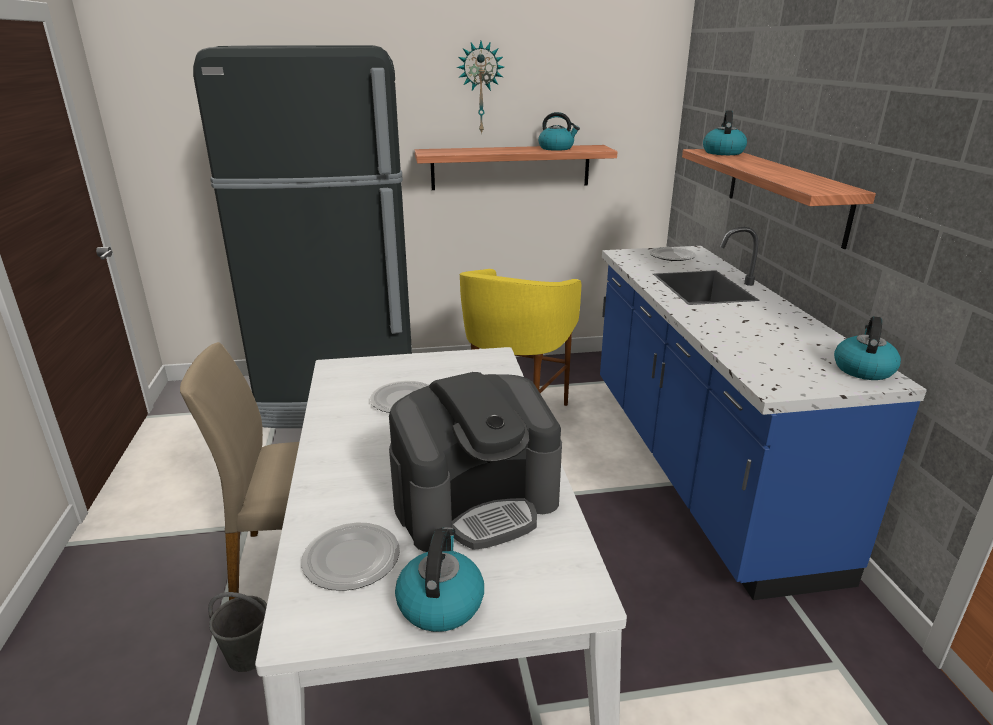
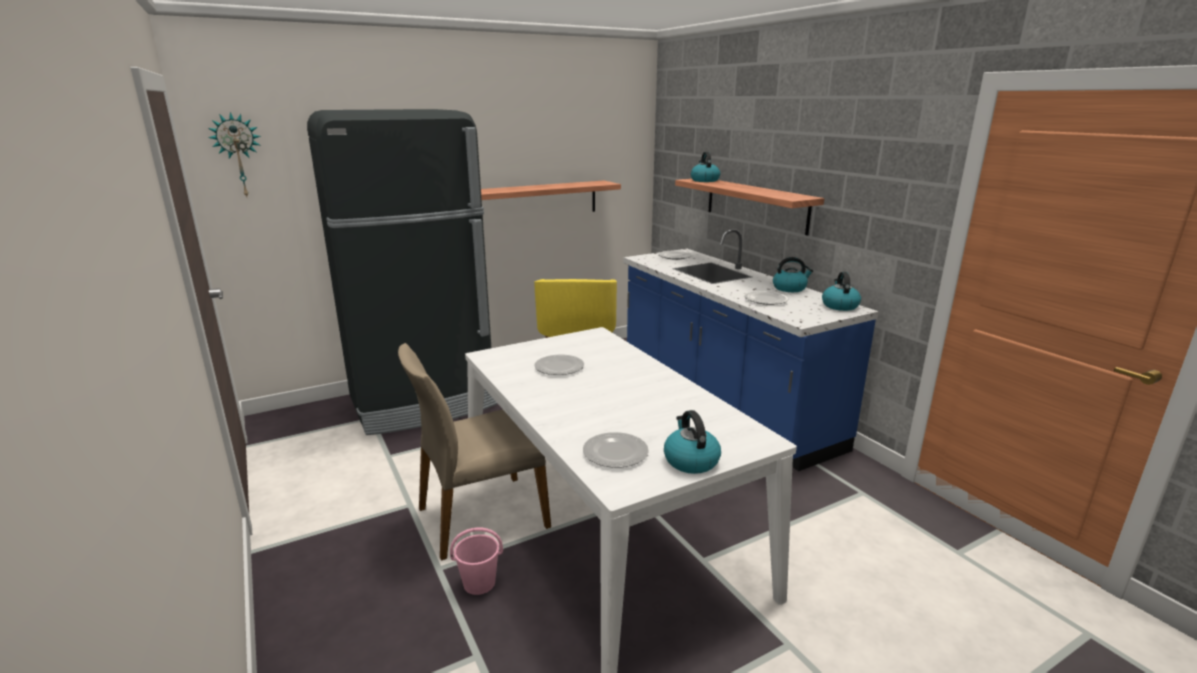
camera: 20 degrees left, 5 degrees down
(247, 655) = (478, 583): grey bucket -> pink bucket
(476, 502) = (664, 412): coffee machine -> none
(480, 88) = (514, 140): wall clock -> wall clock (238, 155)
(556, 148) = (575, 184): kettle -> kettle (790, 288)
(748, 342) = (766, 300): none -> plate

